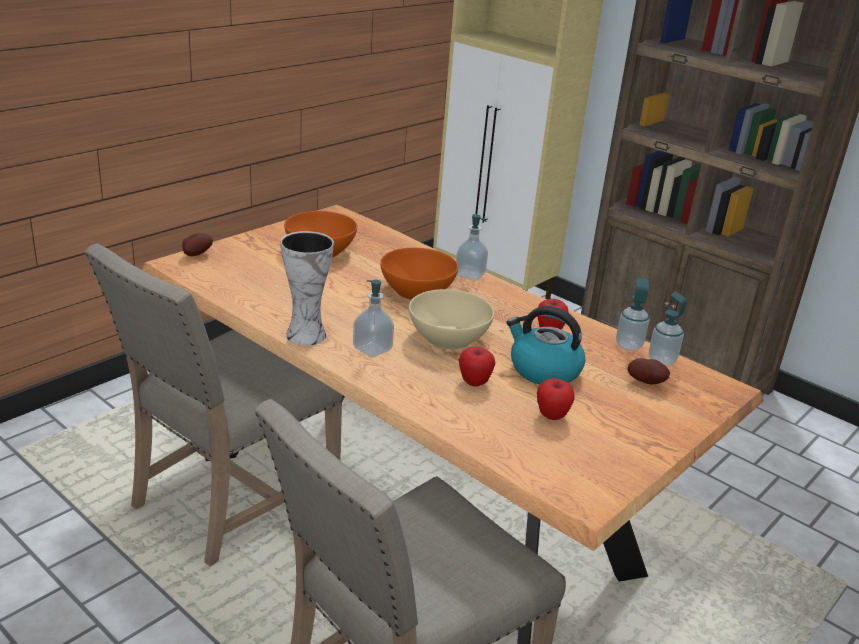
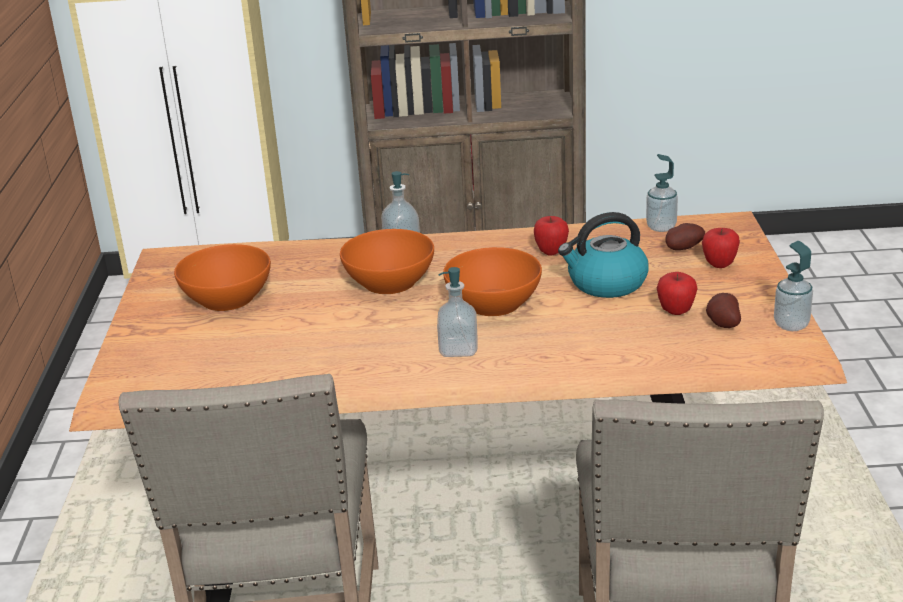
camera: 40 degrees left, 0 degrees up
(196, 254) = (112, 374): potato -> potato (721, 324)
(304, 334) = (379, 374): vase -> none
(448, 338) = (493, 303): beige bowl -> orange bowl
(474, 382) = (581, 323): apple -> apple (719, 265)
(629, 345) = (621, 229): soap dispenser -> soap dispenser (791, 325)

